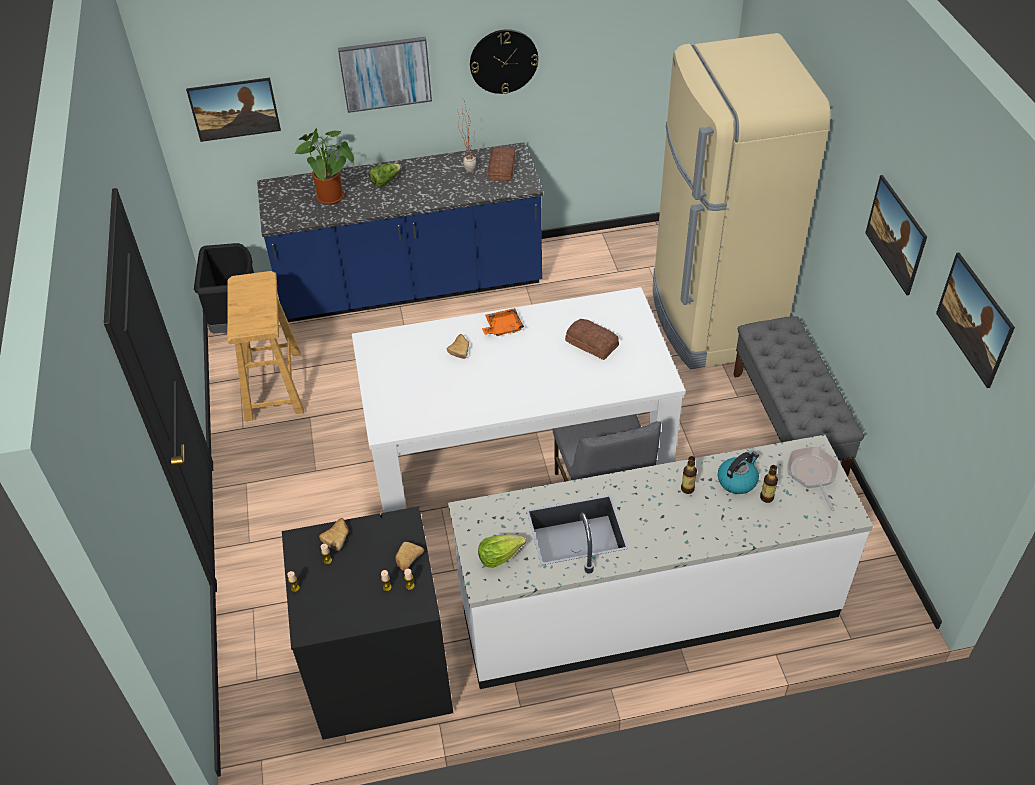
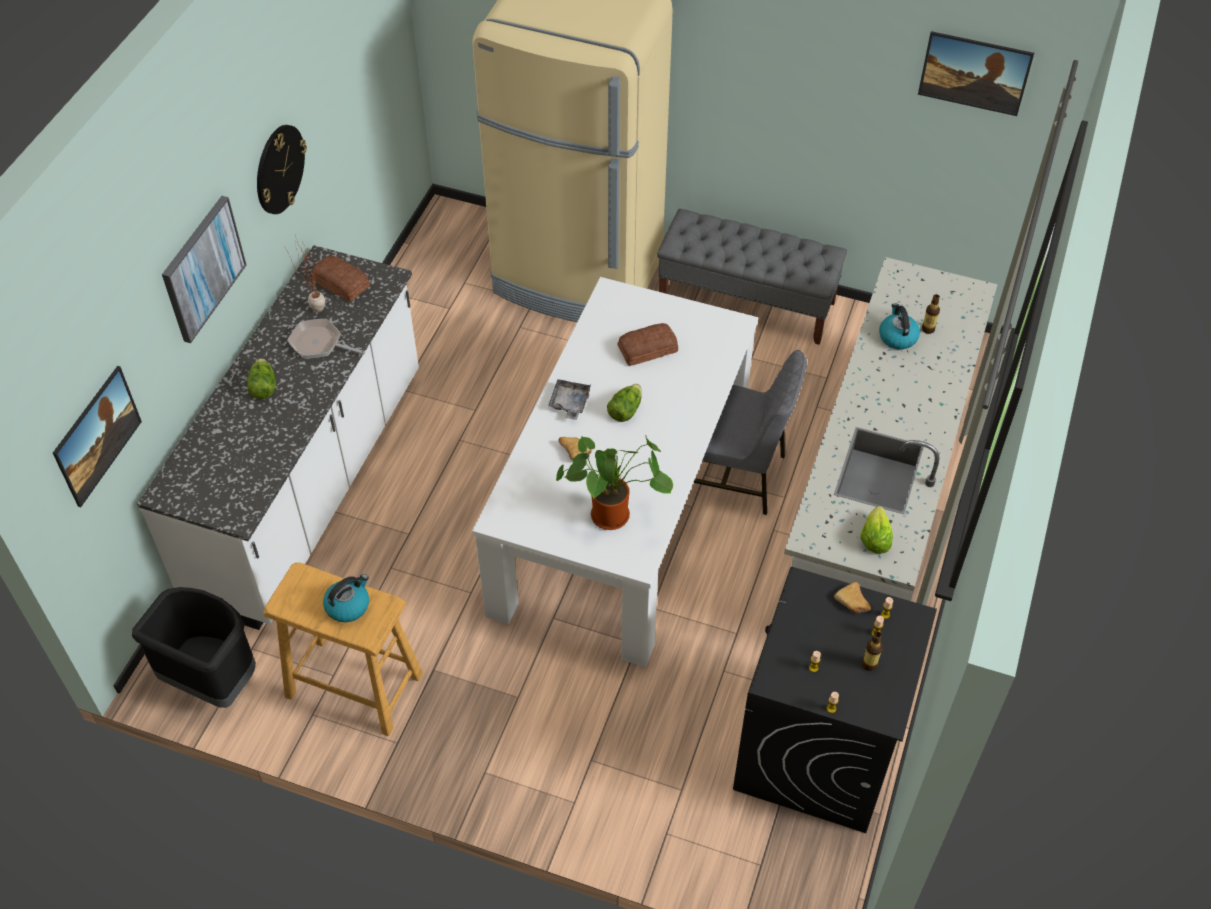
camera: 60 degrees left, 5 degrees up
(255, 310) = (348, 605): none -> kettle
(333, 198) = (247, 445): potted plant -> potted plant (614, 514)
(338, 536) = (788, 647): bread -> none
(411, 287) = (310, 487): blue counter -> white counter
(502, 327) = (569, 403): orange tray -> grey tray
(521, 358) = (625, 410): none -> lettuce
(687, 489) = (884, 373): bottle -> bottle (869, 664)
(812, 475) = (923, 288): frying pan -> frying pan (319, 344)
(891, 249) = (819, 75): picture -> none

